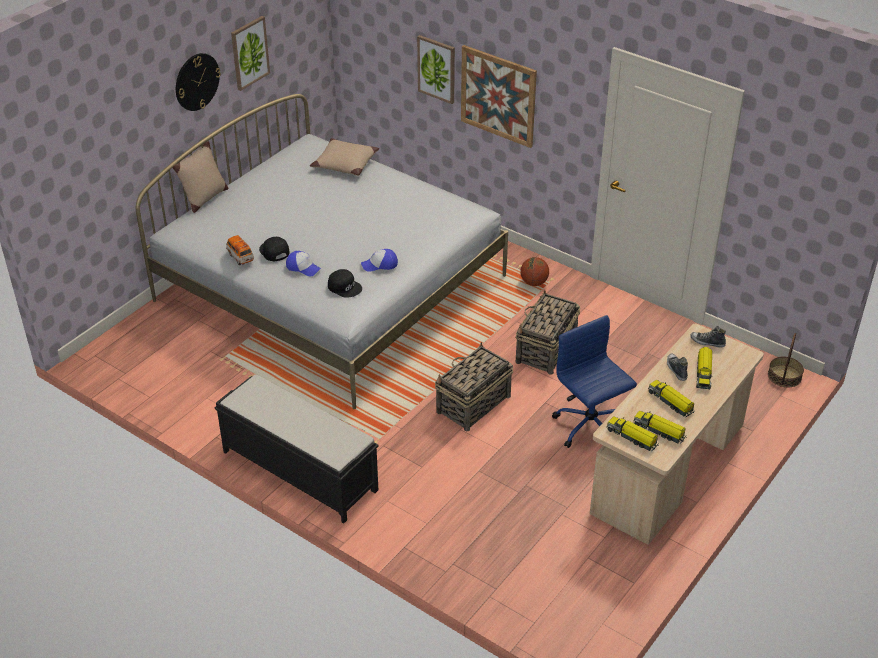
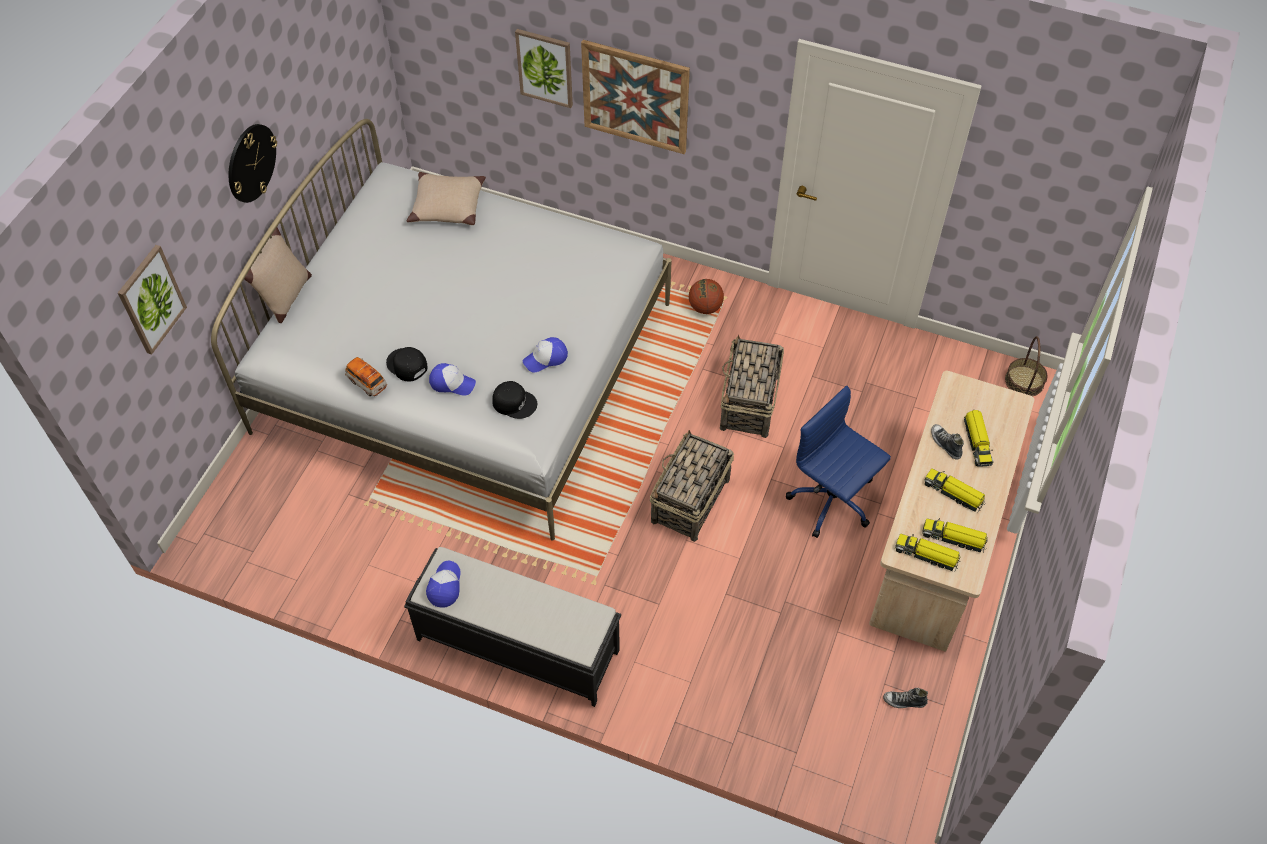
camera: 15 degrees left, 15 degrees up
(249, 53) = (302, 97): picture -> picture (151, 299)
(249, 398) = (444, 586): none -> cap
(707, 342) = (967, 396): shoe -> shoe (904, 701)

